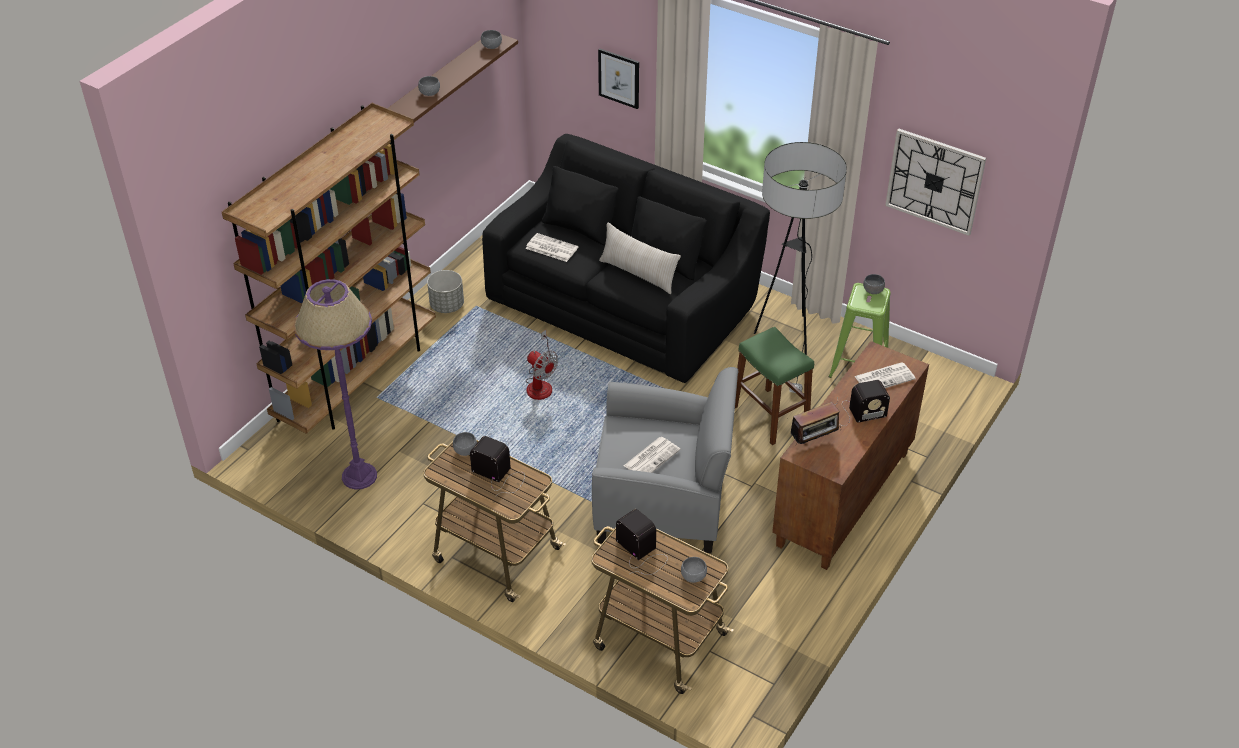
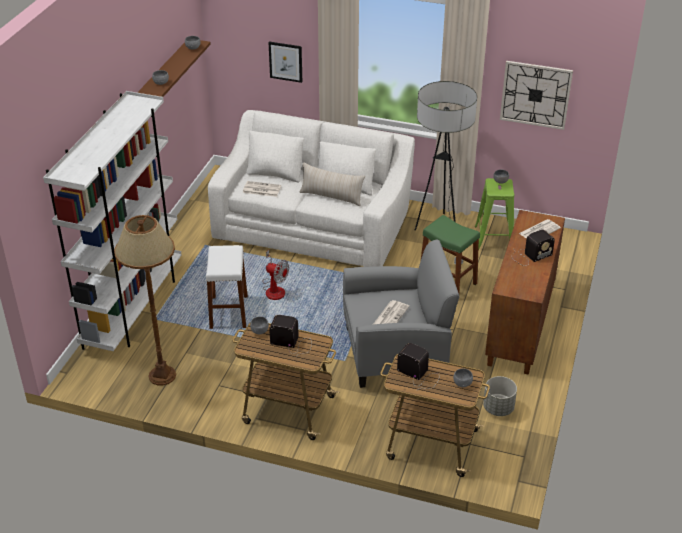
camera: 15 degrees left, 5 degrees down
(357, 378) = (133, 308): brown bookcase -> white bookcase
(359, 476) = (162, 375): purple floor lamp -> brown floor lamp
(447, 305) = (183, 248): grey planter -> grey planter (498, 408)
(471, 405) = (229, 312): none -> white stool
(623, 301) = (313, 225): black sofa -> white sofa
(814, 441) = (510, 279): radio -> none

